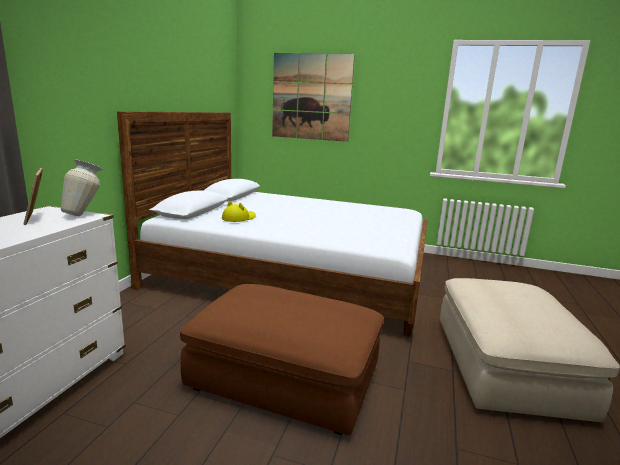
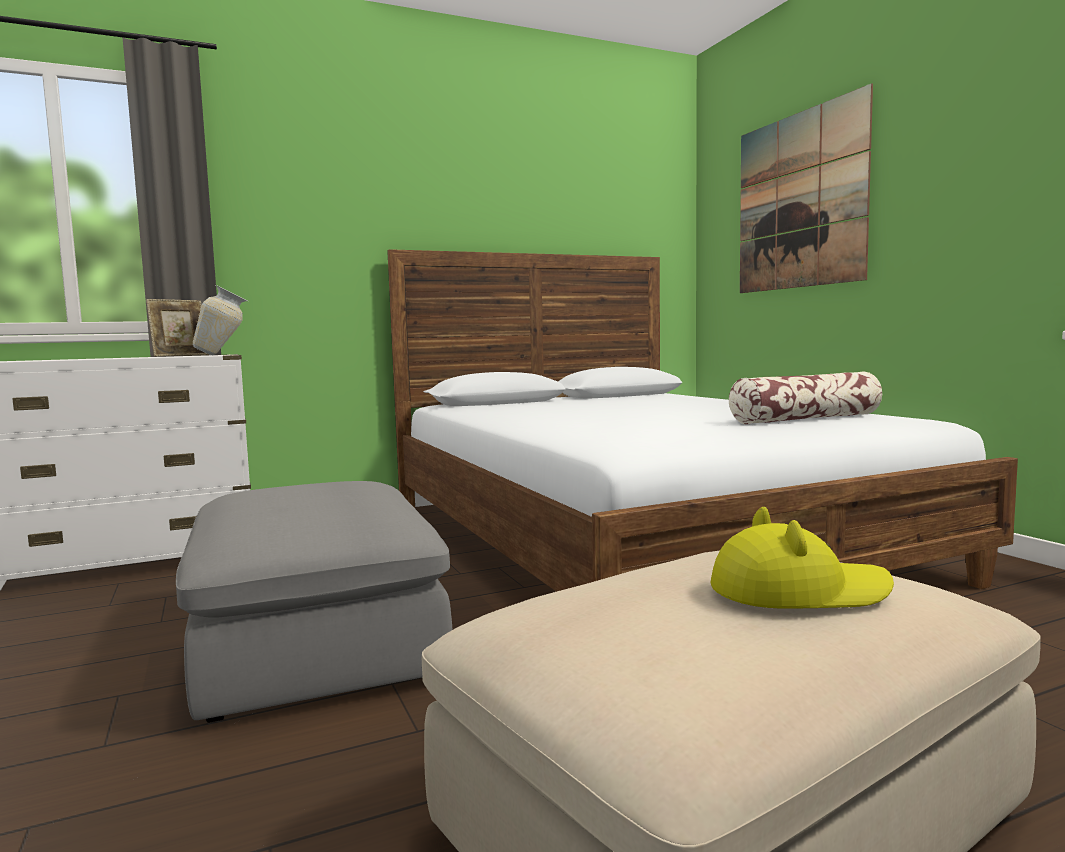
camera: 50 degrees right, 10 degrees down
(36, 219) = (180, 356): picture frame -> picture frame turned 150 degrees counterclockwise
(239, 218) = (520, 409): yellow hat -> yellow hat (798, 592)
(283, 378) = (314, 638): brown ottoman -> grey ottoman
(377, 214) = (806, 419): none -> pillow

